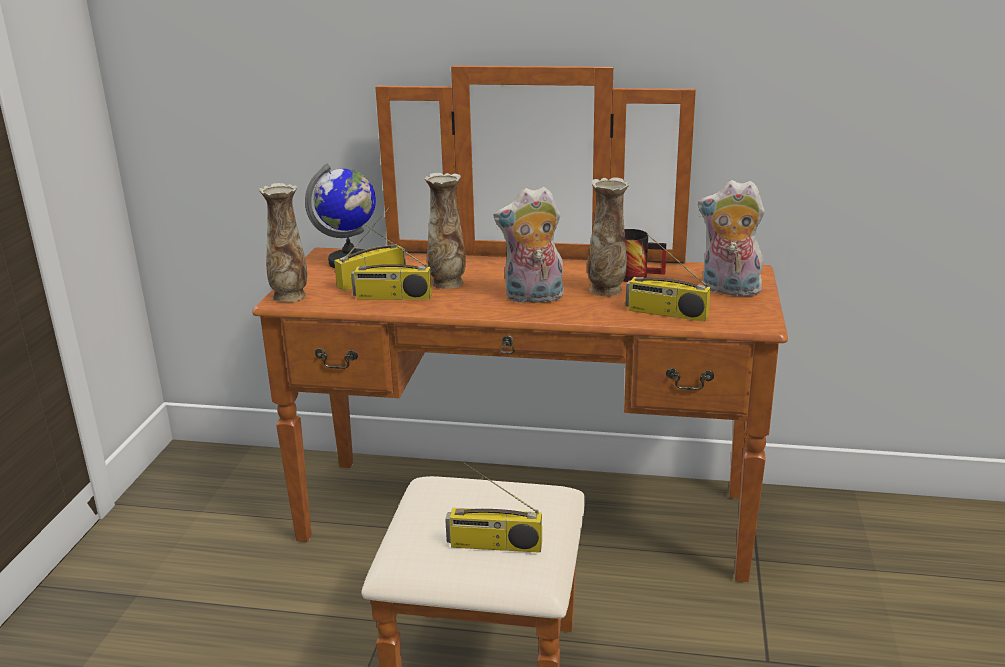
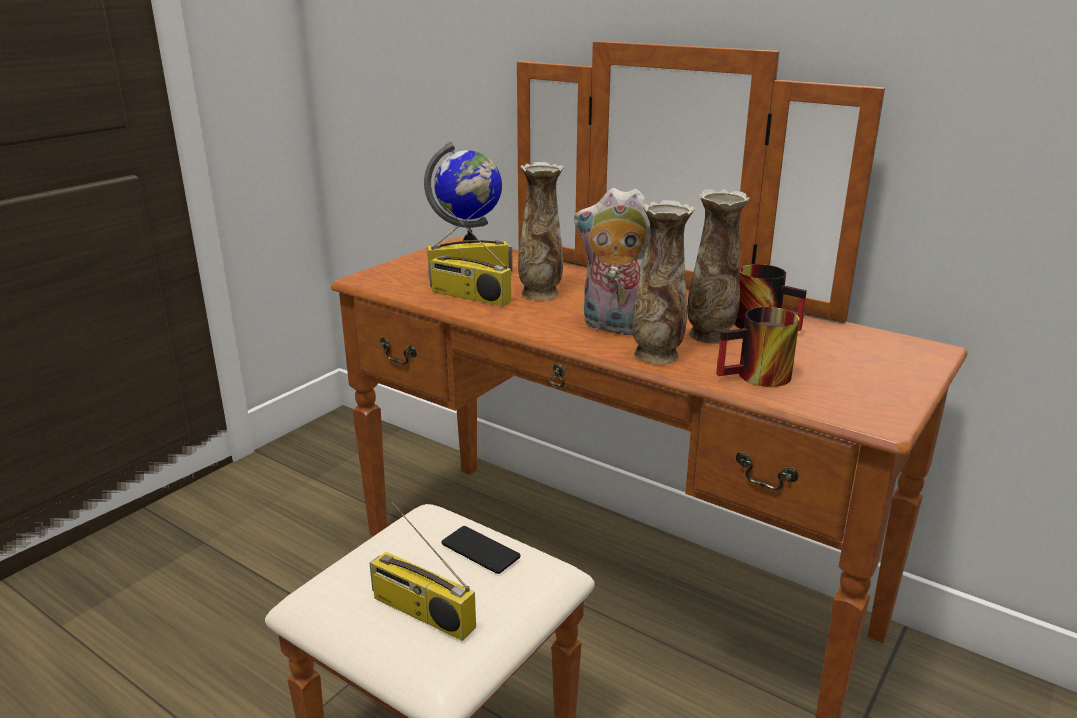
camera: 25 degrees right, 0 degrees up
(290, 296) = (376, 276): vase -> vase (657, 354)
(499, 494) = (480, 550): none -> phone
(665, 313) = (758, 378): radio -> mug
(728, 290) = (872, 367): plush toy -> none

